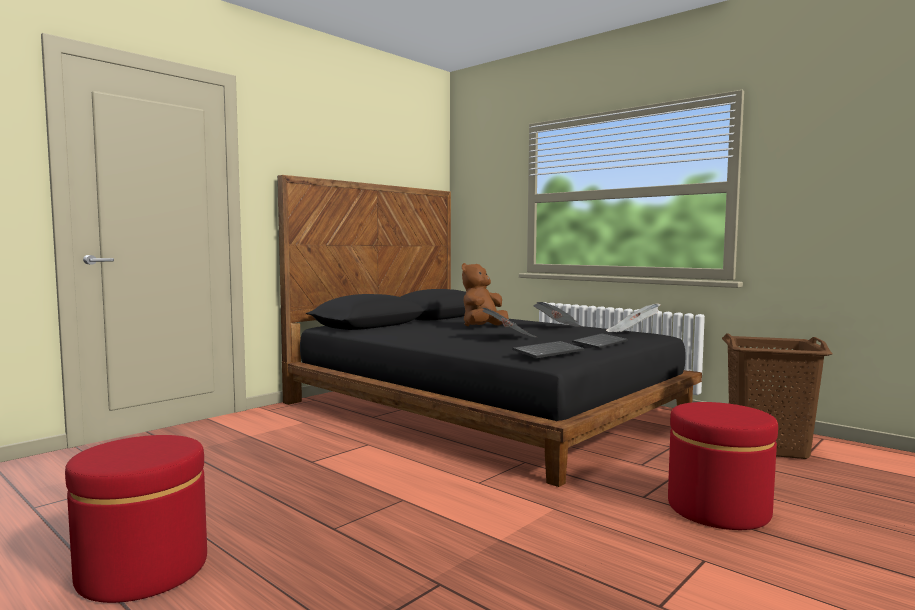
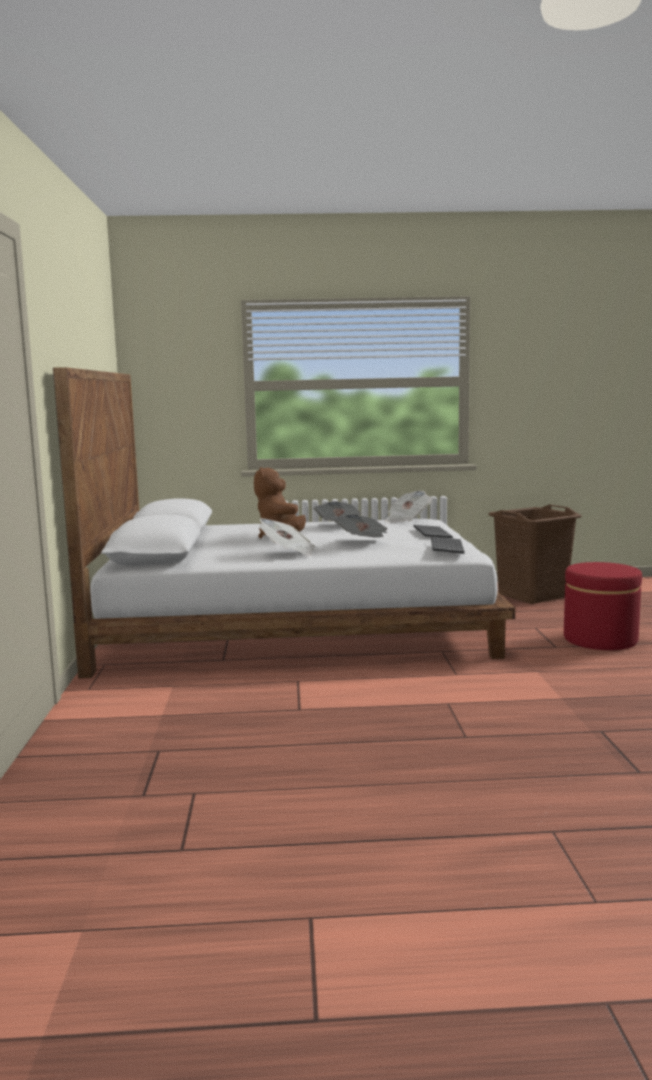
camera: 45 degrees left, 5 degrees up
(143, 570) = (440, 817): red ottoman -> none
(433, 335) = (288, 552): none -> newspaper
(484, 409) = (295, 623): black bed -> white bed

